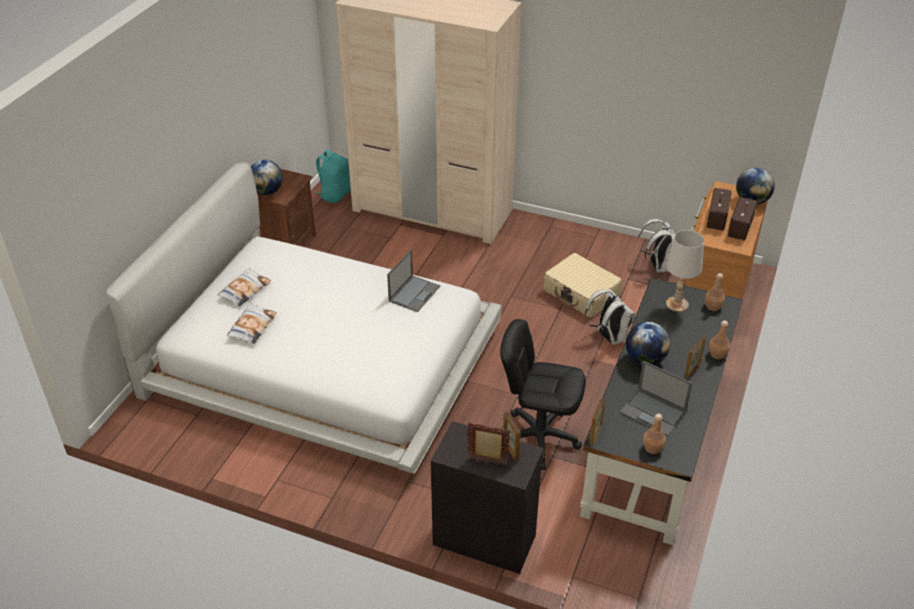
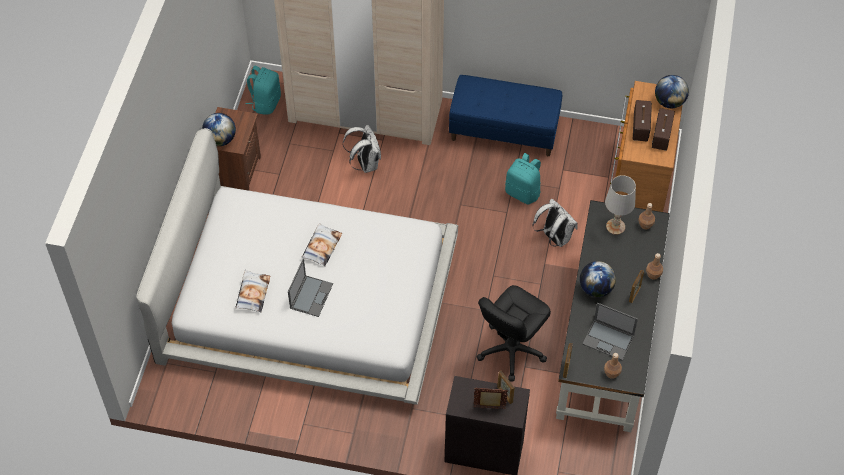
camera: 10 degrees left, 15 degrees up
(244, 290) = (233, 254): pillow -> pillow (321, 246)
(414, 293) = (385, 236): laptop -> laptop (311, 295)
(539, 437) = (511, 350): black office chair -> black office chair turned 60 degrees counterclockwise
(571, 241) = (504, 131): none -> blue bench
(581, 294) = (523, 192): beige suitcase -> turquoise backpack
(658, 266) = (588, 150): white backpack -> white backpack (365, 163)

